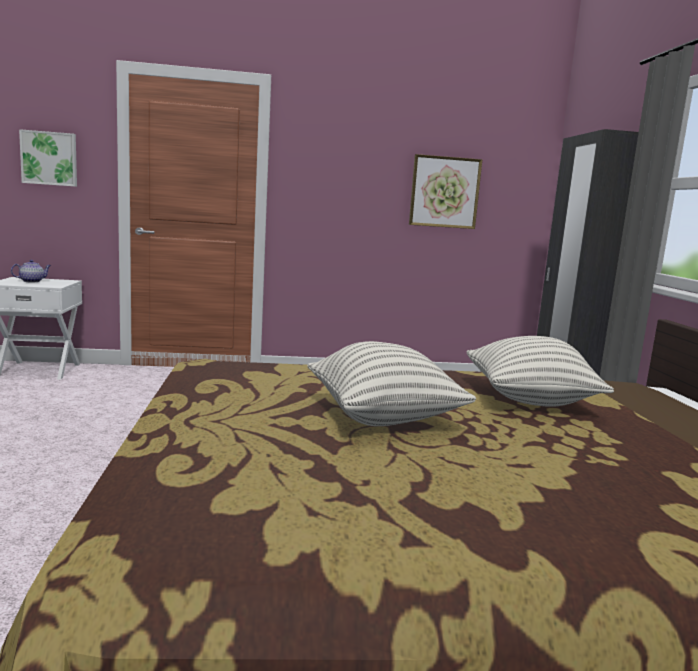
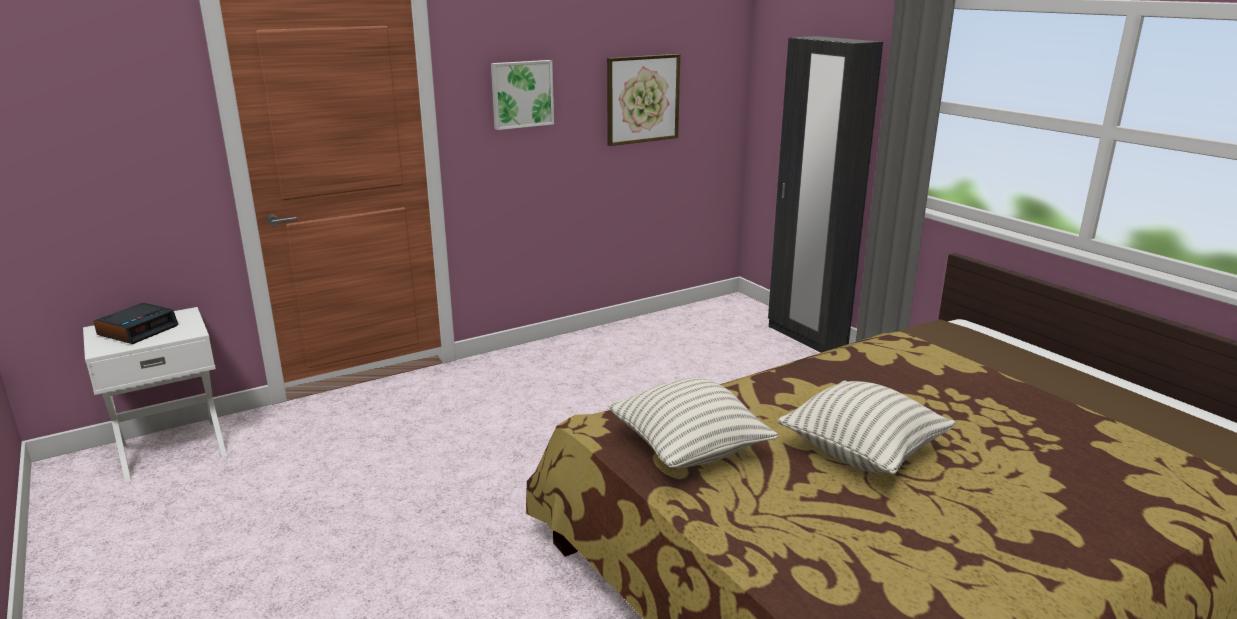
camera: 25 degrees left, 10 degrees up
(32, 281) = (138, 330): teapot -> alarm clock
(49, 158) = (111, 138): picture -> picture (521, 94)
(529, 400) = (922, 385): pillow -> pillow (689, 451)

